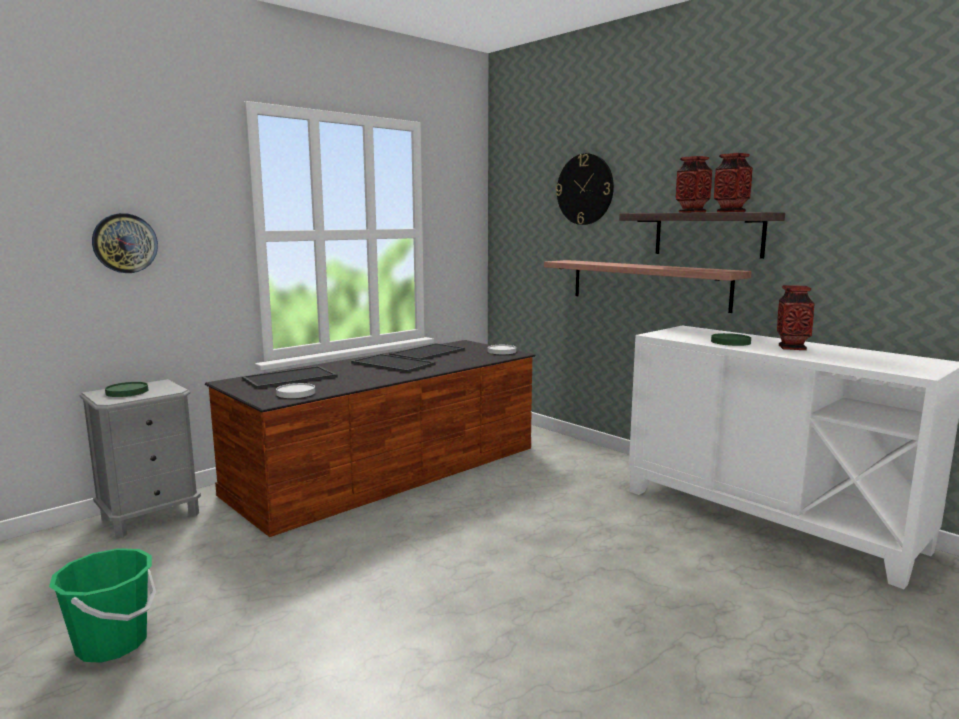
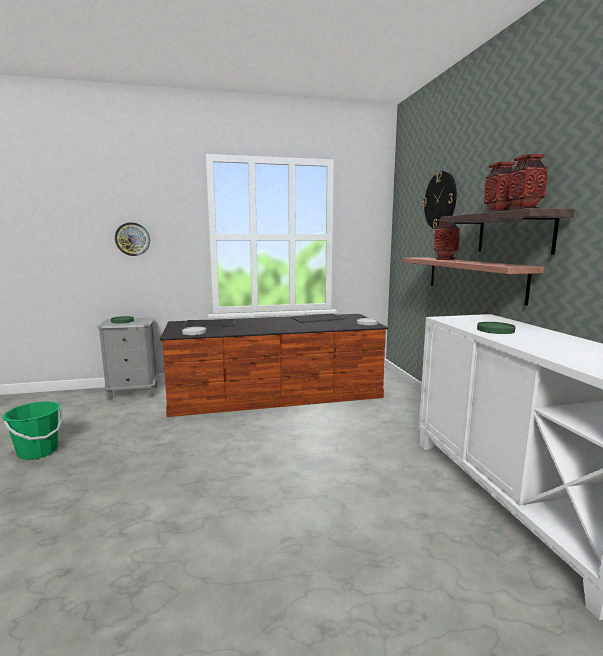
camera: 30 degrees right, 0 degrees up
(391, 364) = (280, 323): tray -> none
(792, 348) = (546, 341): vase -> vase (445, 259)

